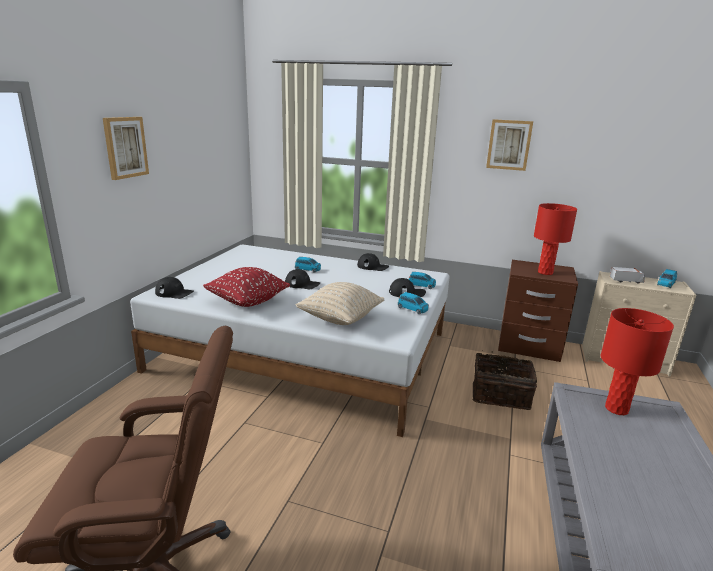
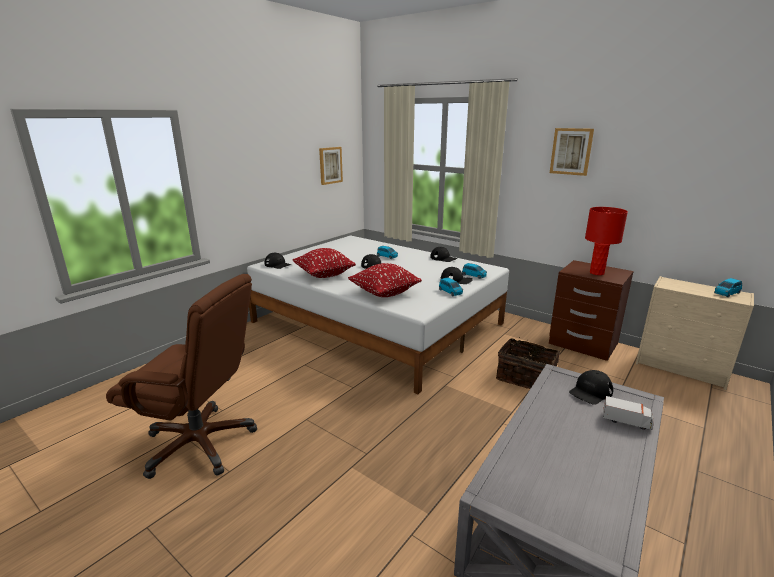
camera: 20 degrees right, 0 degrees up
(125, 147) = (248, 155): picture -> picture (330, 165)
(340, 319) = (384, 293): beige pillow -> red pillow
(617, 409) = (590, 392): red table lamp -> black cap
(626, 281) = (681, 287): toy truck -> toy truck (626, 421)

